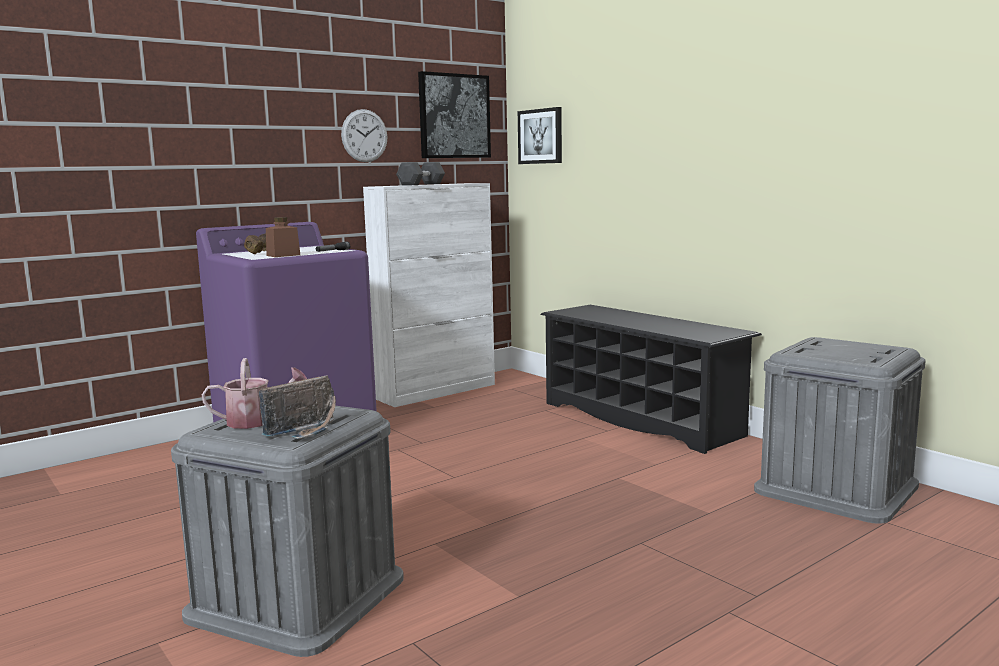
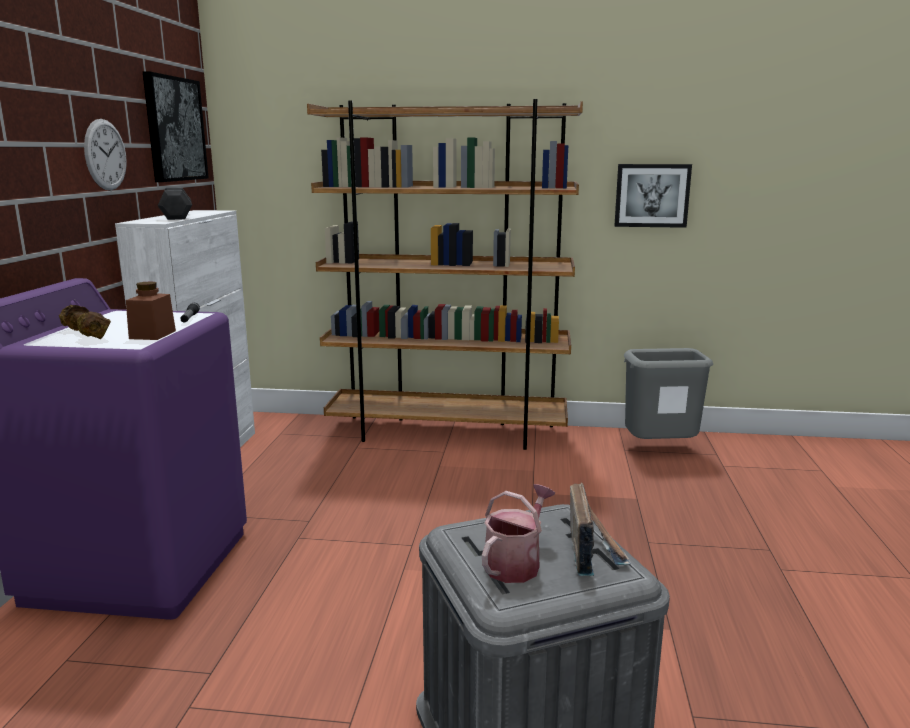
camera: 45 degrees left, 5 degrees up
(541, 136) = (270, 156): picture -> picture (652, 195)
(641, 419) = (448, 433): black shoe rack -> brown bookcase
(836, 487) = (659, 450): grey storage box -> grey trash can

